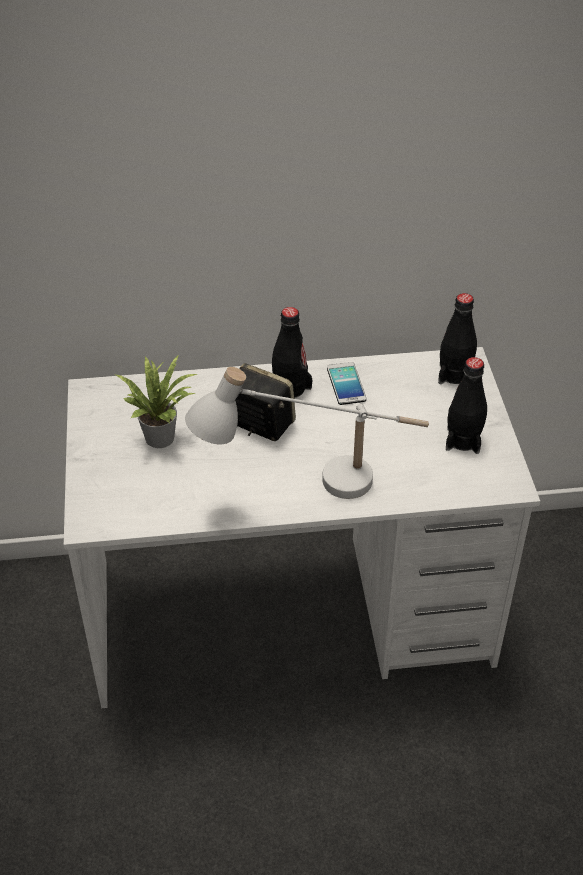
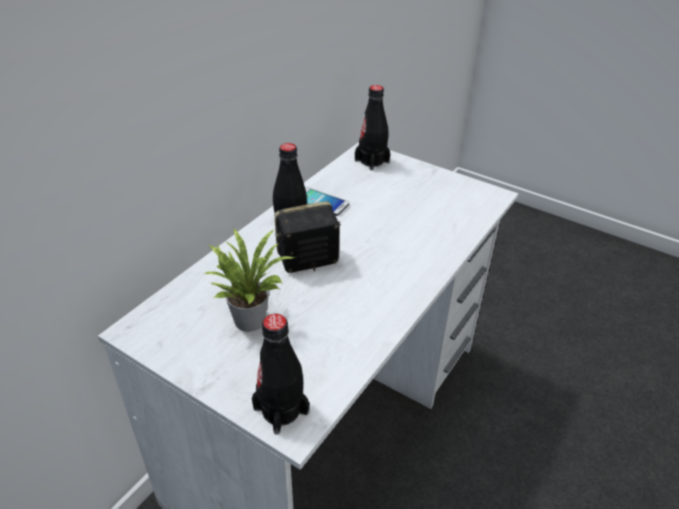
camera: 50 degrees left, 5 degrees down
(310, 487) = (403, 273): white table lamp -> none
(463, 440) = (434, 189): black bottle -> black bottle (281, 410)

